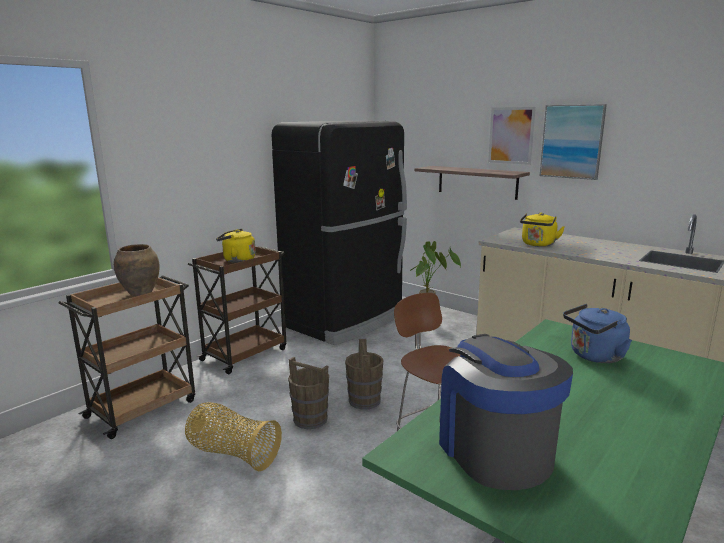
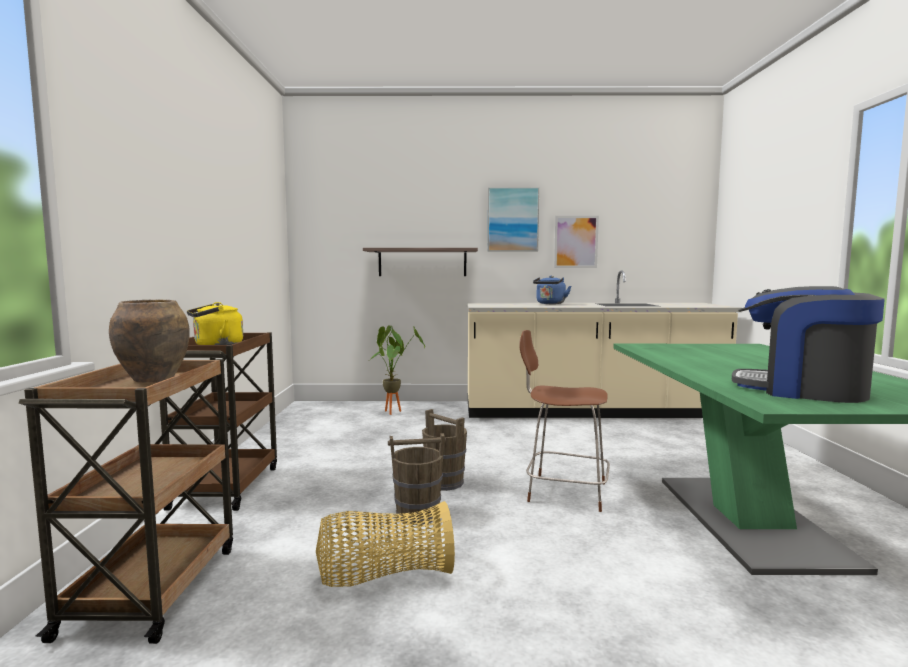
camera: 40 degrees left, 10 degrees down
(346, 320) = (308, 429): black fridge -> none
(511, 135) = (455, 215): picture -> picture (576, 242)
(538, 244) = (519, 306): yellow kettle -> none
(594, 356) = (696, 351): blue kettle -> blue kettle (550, 303)

